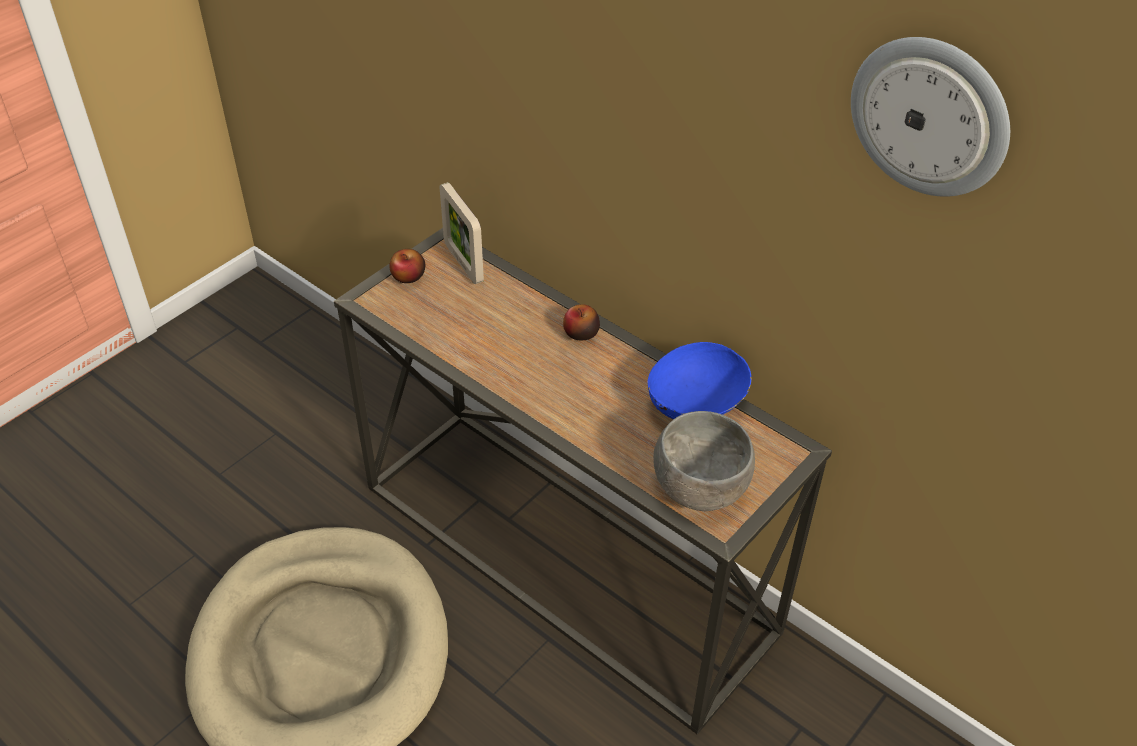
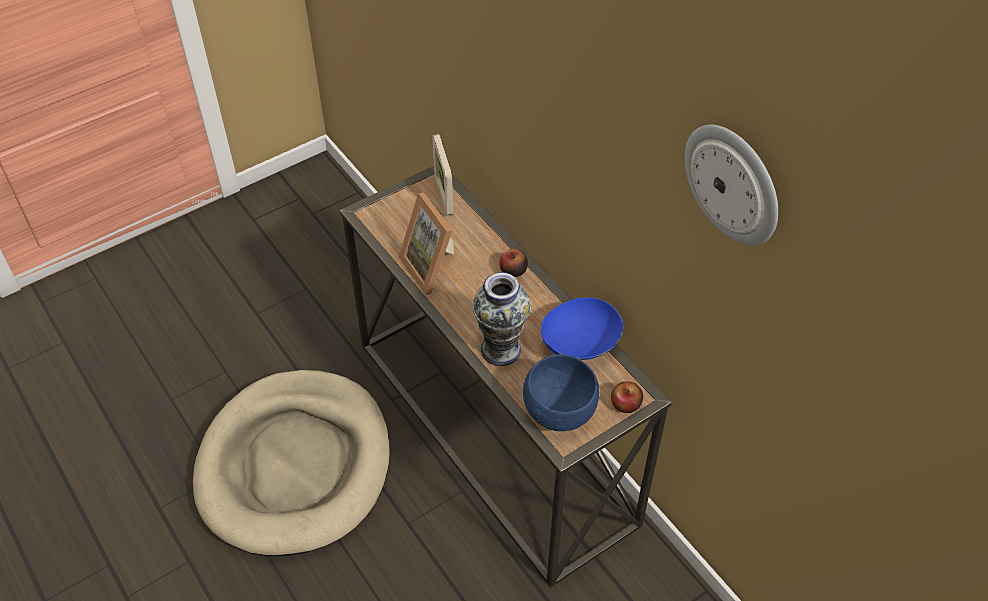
camera: 15 degrees right, 5 degrees up
(408, 276) = (399, 200): apple -> apple (626, 404)
(478, 347) = (433, 267): none -> picture frame
(598, 428) = (500, 349): none -> vase
(698, 490) = (558, 412): grey bowl -> blue bowl

